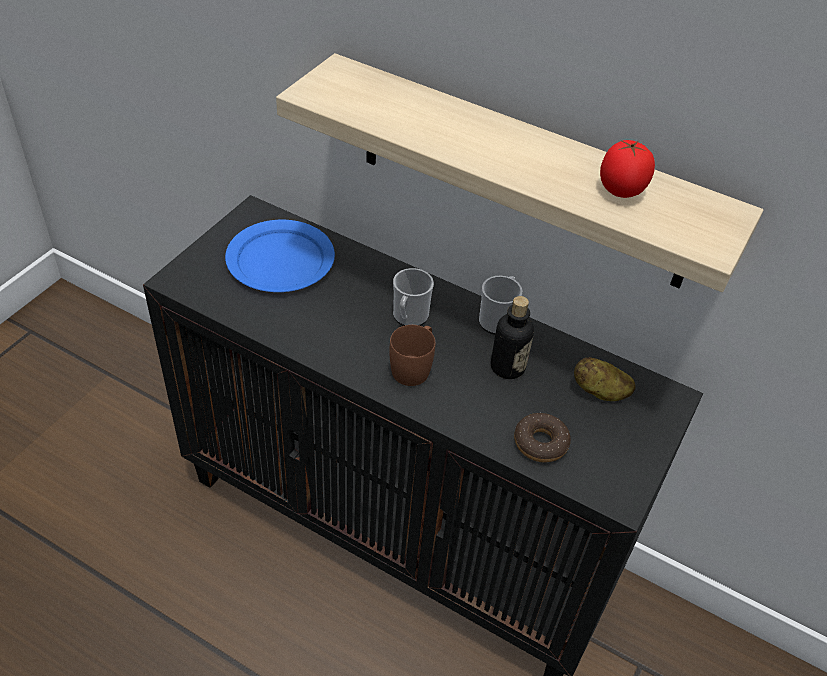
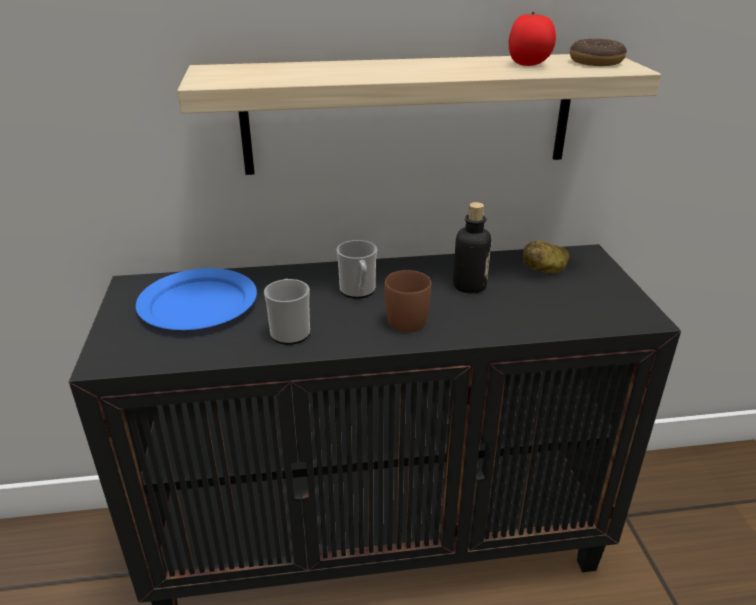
camera: 35 degrees left, 15 degrees down
(498, 319) = (424, 264): mug -> mug (290, 331)
(540, 443) = (554, 316): donut -> donut (596, 62)

